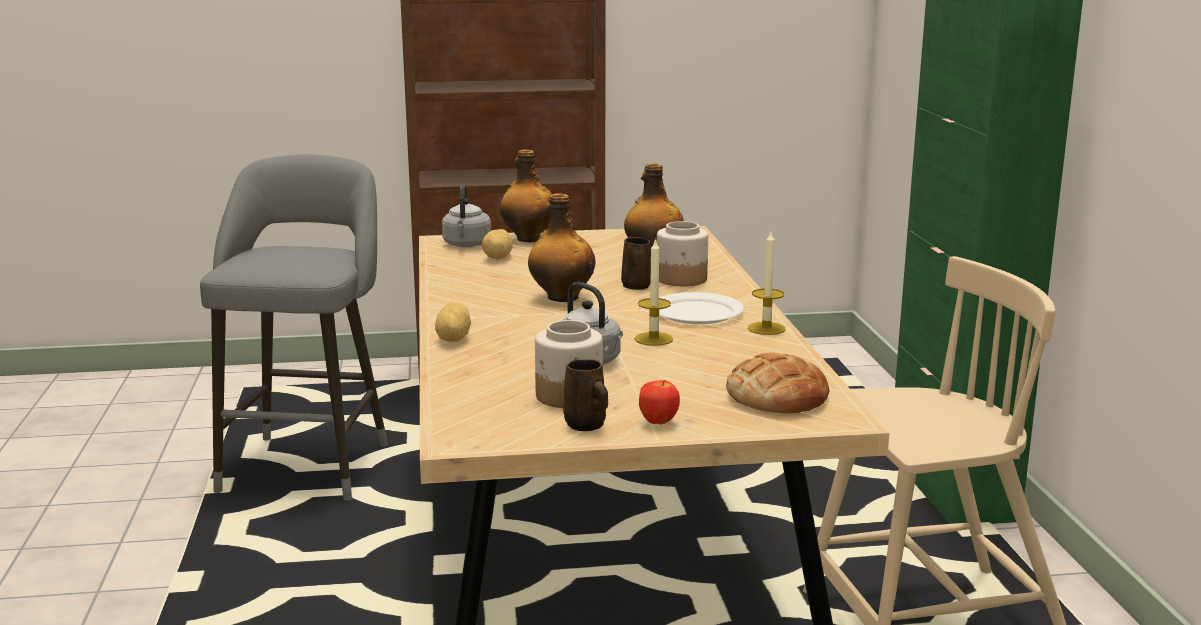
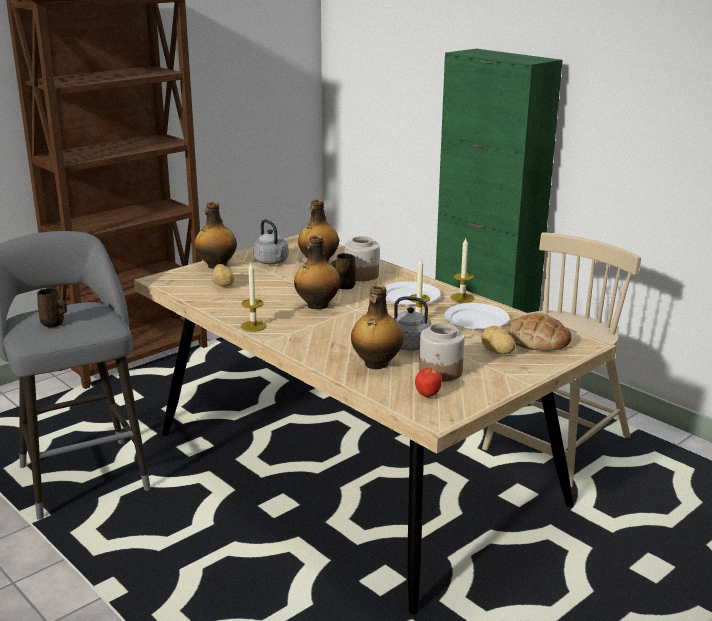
camera: 35 degrees left, 5 degrees up
(449, 301) = (253, 326): none -> candle
(451, 339) = (307, 353): potato -> potato (497, 352)
(466, 245) = (183, 280): grey kettle -> grey kettle (272, 262)
(507, 369) = (376, 364): none -> bottle
(586, 425) = (482, 387): brown mug -> brown mug (53, 324)
(658, 422) = (512, 373): apple -> apple (427, 395)
(736, 355) = (476, 319): none -> white plate

